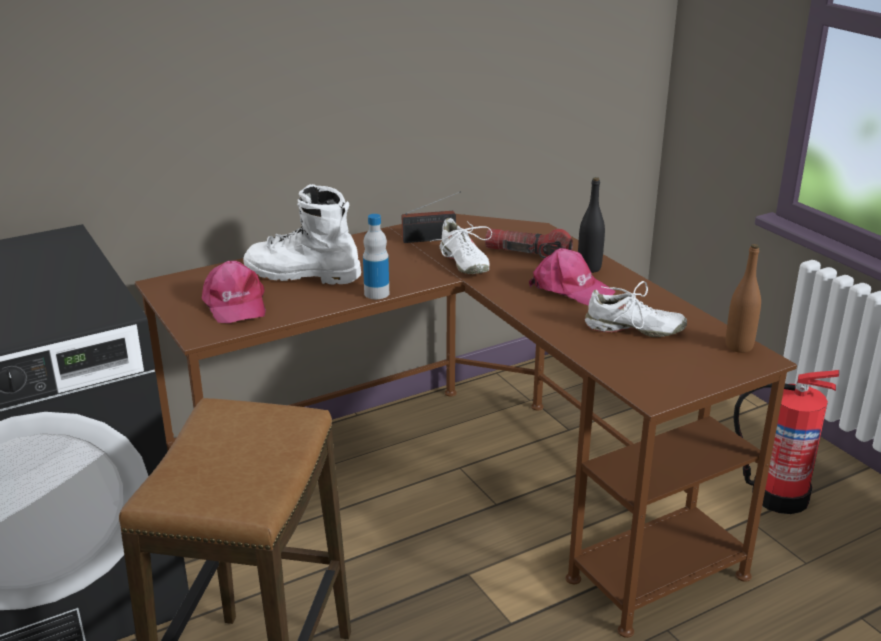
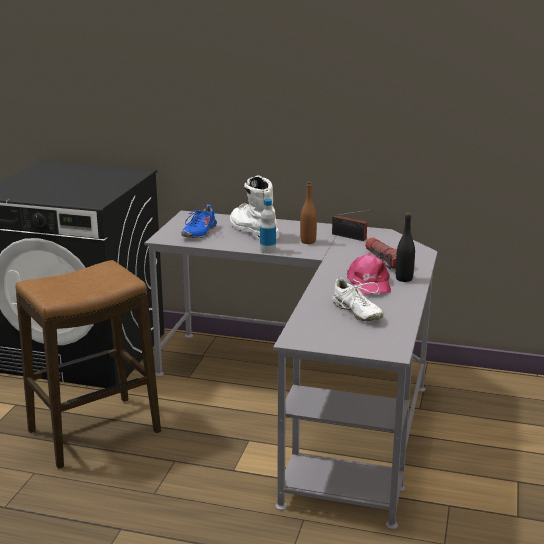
camera: 45 degrees right, 5 degrees down
(234, 304) = (199, 232): pink cap -> blue shoe
(457, 483) = (310, 401): brown desk -> grey desk
(463, 263) = (340, 253): white shoe -> none
(739, 346) = (395, 342): brown bottle -> brown bottle (308, 241)
(777, 495) = (493, 506): fire extinguisher -> none

